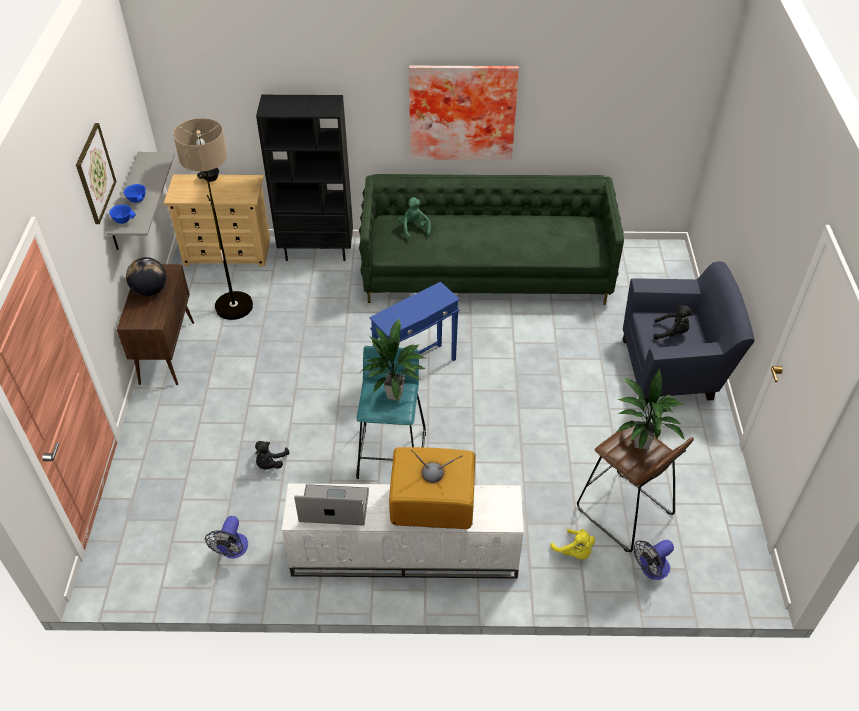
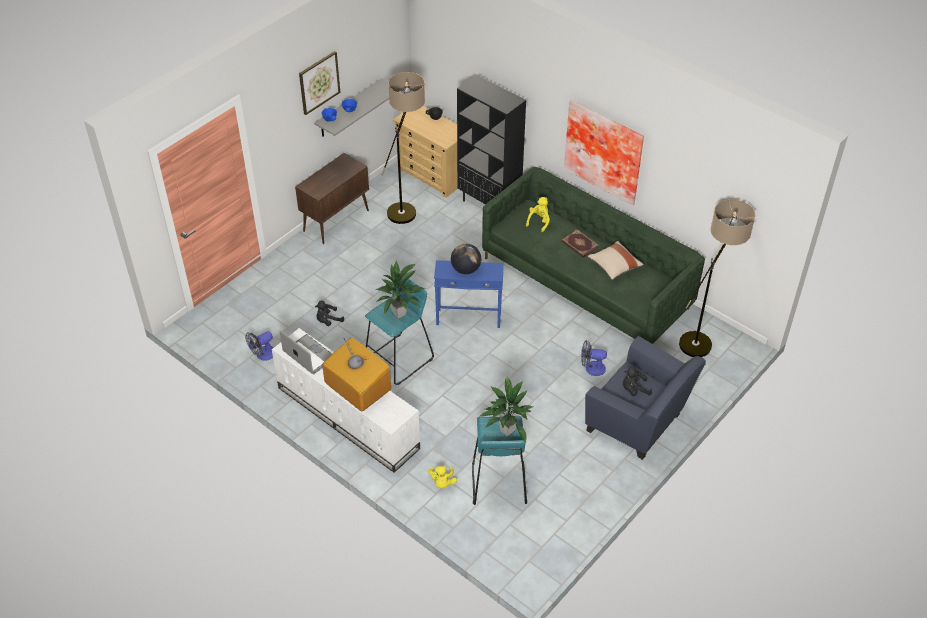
camera: 40 degrees right, 0 degrees up
(150, 290) = (334, 173): globe -> globe (466, 269)
(414, 229) = (539, 221): green plush toy -> yellow plush toy
(476, 230) = (579, 245): none -> book
(529, 231) = (614, 266): none -> beige pillow
(624, 512) = (498, 483): brown stool -> turquoise stool
(633, 262) = (702, 337): none -> floor lamp
(651, 570) = (475, 523): fan -> fan (591, 368)
(671, 332) = (634, 389): black plush toy -> black plush toy turned 120 degrees clockwise

